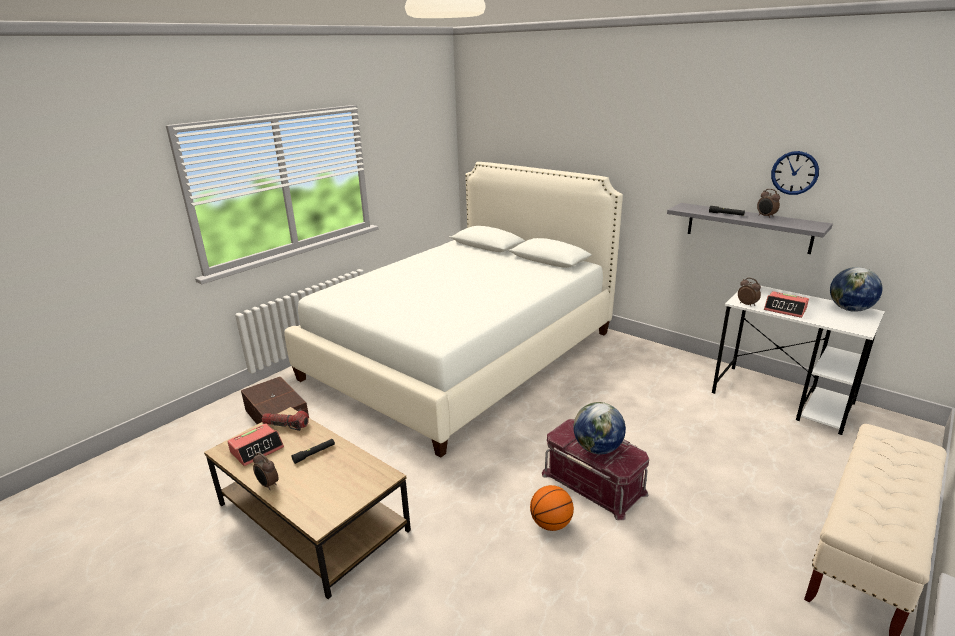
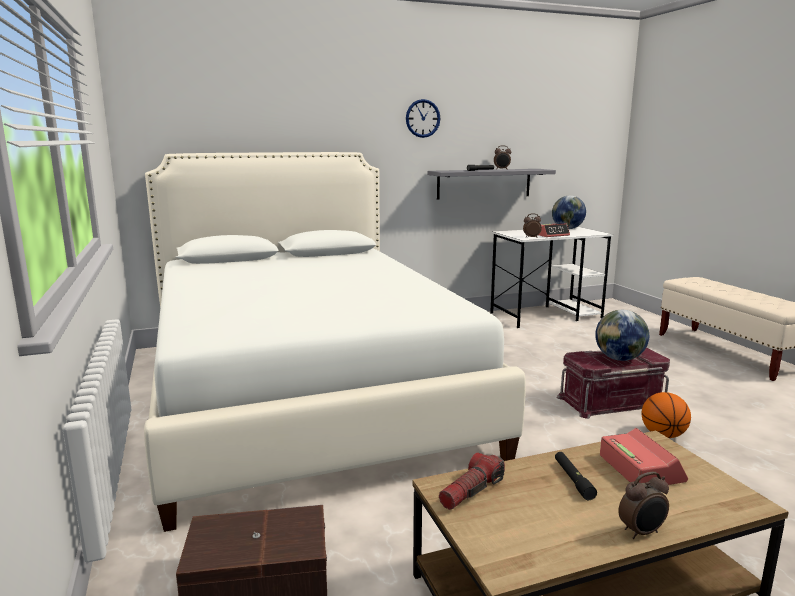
camera: 60 degrees left, 10 degrees down
(257, 449) = (527, 529): alarm clock -> alarm clock (640, 468)
(794, 173) = (510, 132): wall clock -> wall clock (422, 118)

